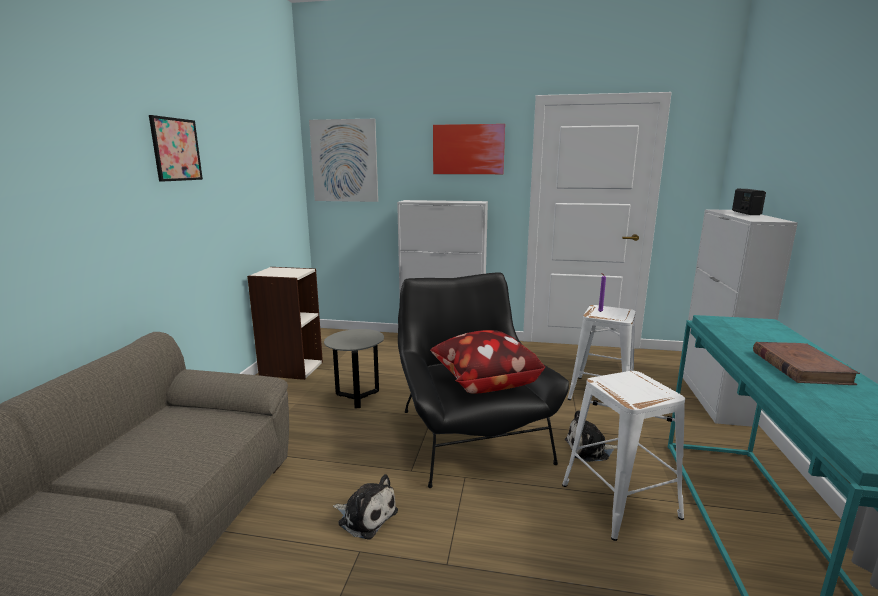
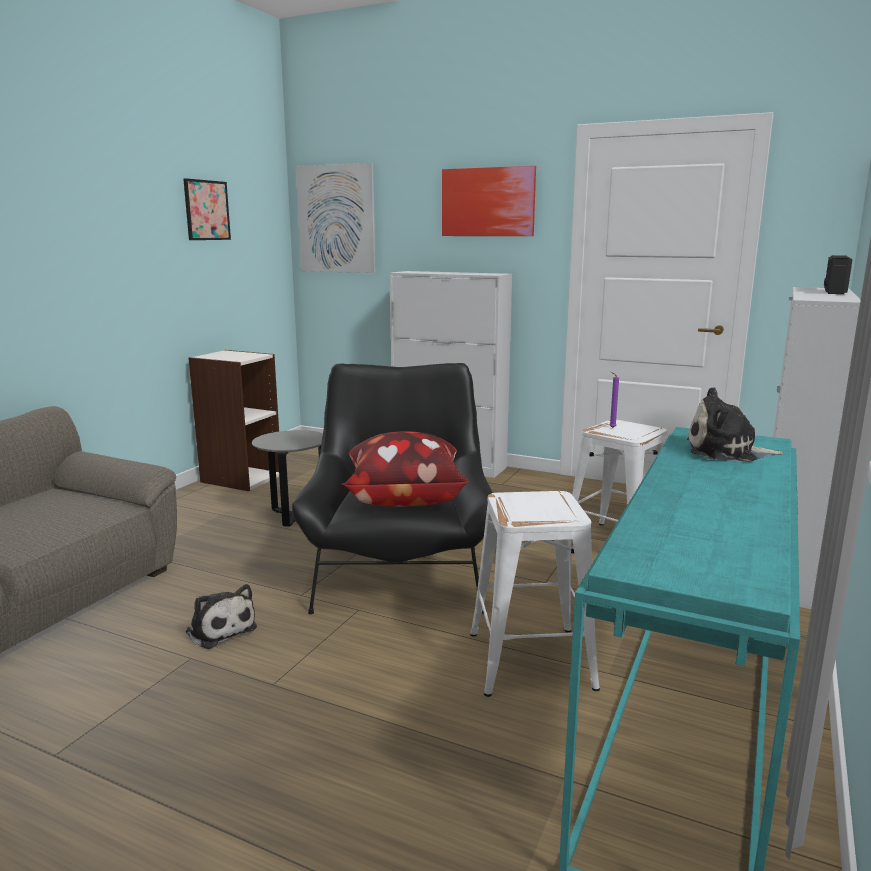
camera: 15 degrees right, 0 degrees up
(176, 149) = (95, 203): picture -> picture (207, 210)
(589, 449) = (540, 603): plush toy -> plush toy (726, 452)
(800, 367) = (713, 486): brown book -> none

